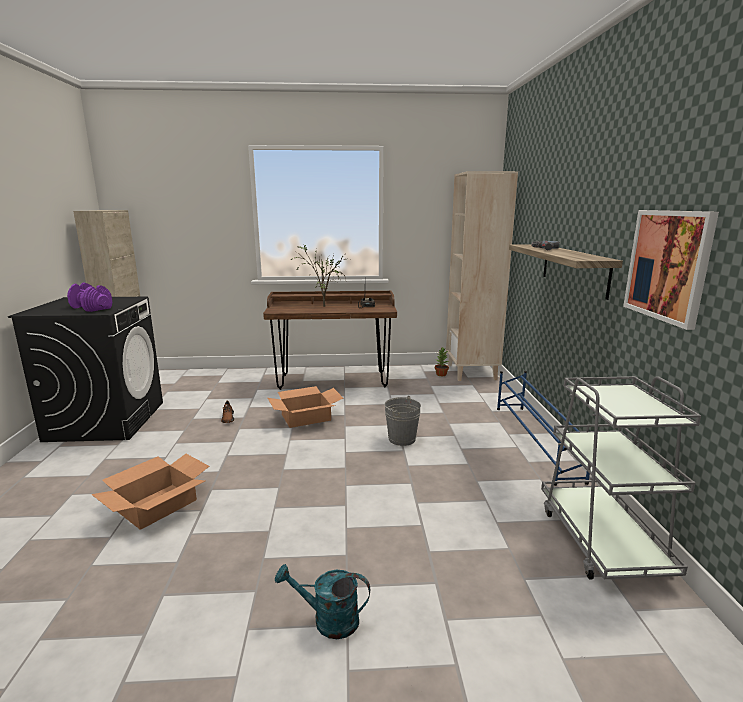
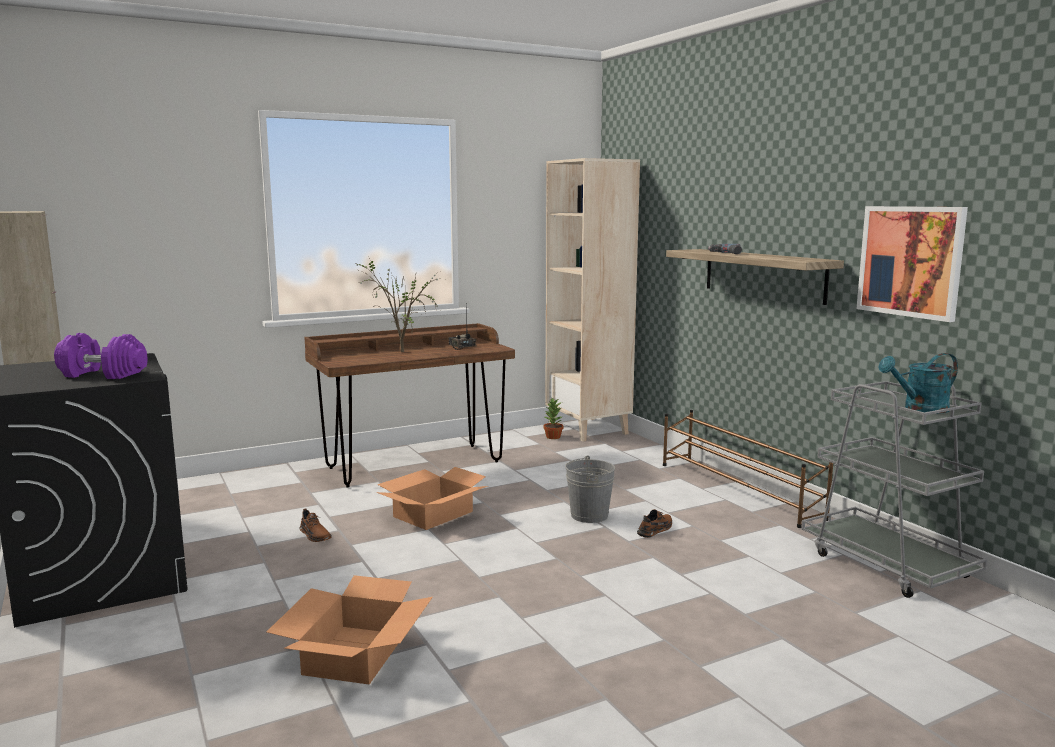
camera: 25 degrees left, 5 degrees down
(328, 620) = (716, 698): turquoise watering can -> turquoise watering can (919, 409)
(436, 460) = (655, 529): none -> brown shoe
(535, 441) = (738, 490): blue shoe rack -> brown shoe rack

